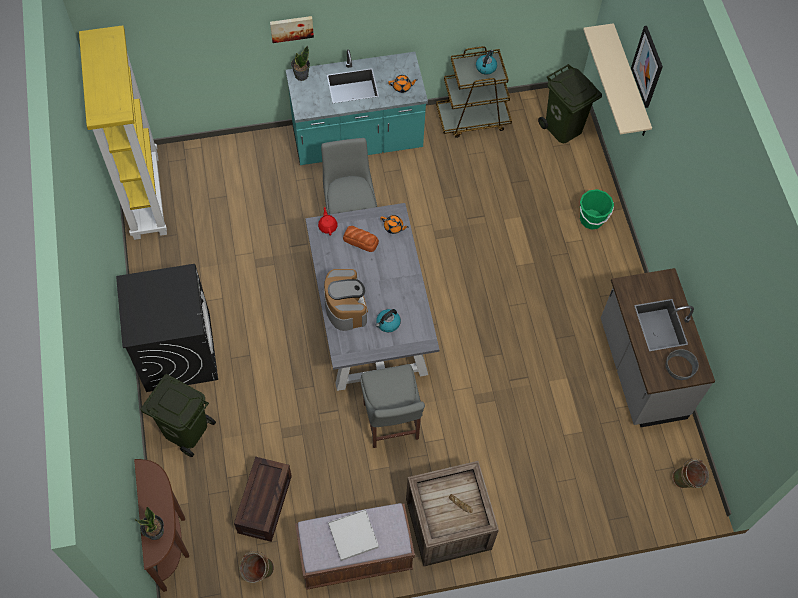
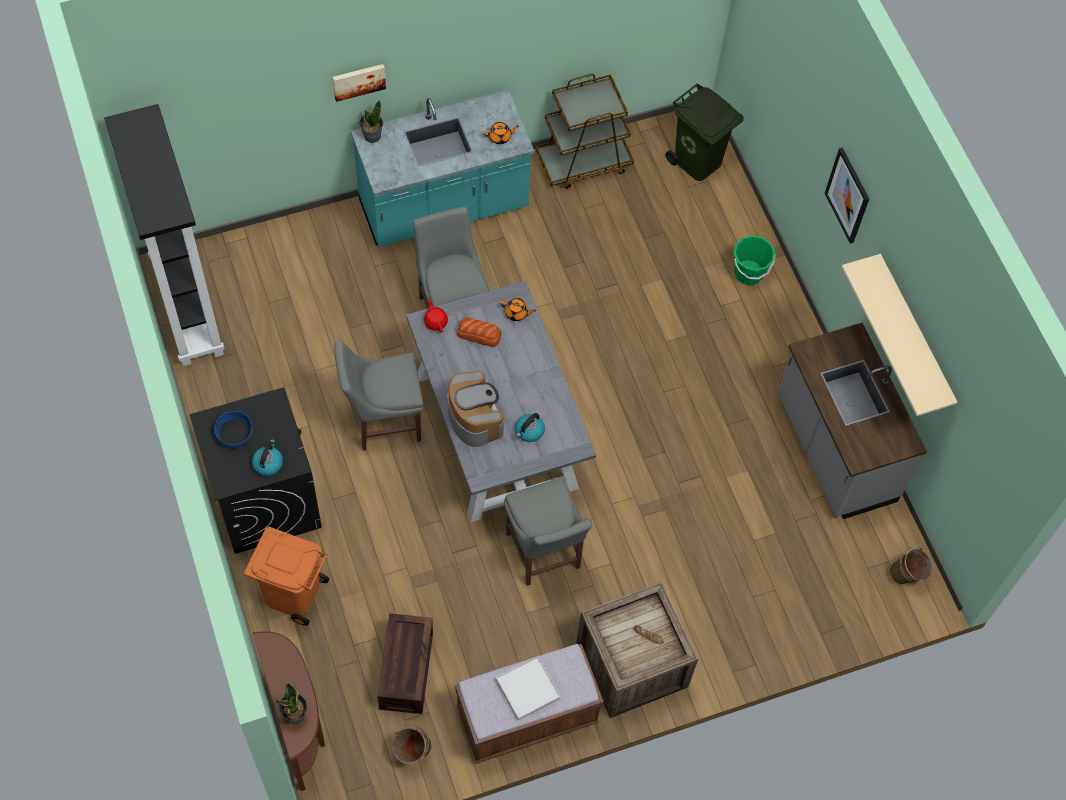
camera: 10 degrees left, 0 degrees up
(145, 195) = (186, 308): yellow bookcase -> black bookcase
(148, 296) = (235, 434): none -> blue bowl
(186, 430) = (293, 594): green trash can -> orange trash can
(281, 302) = (383, 421): none -> grey chair
(486, 67) = (597, 99): kettle -> kettle (268, 463)
(630, 82) = (779, 102): beige shelf -> beige shelf (914, 334)
(647, 67) = (800, 84): picture -> picture (848, 195)
(680, 368) = (884, 440): grey bowl -> none

